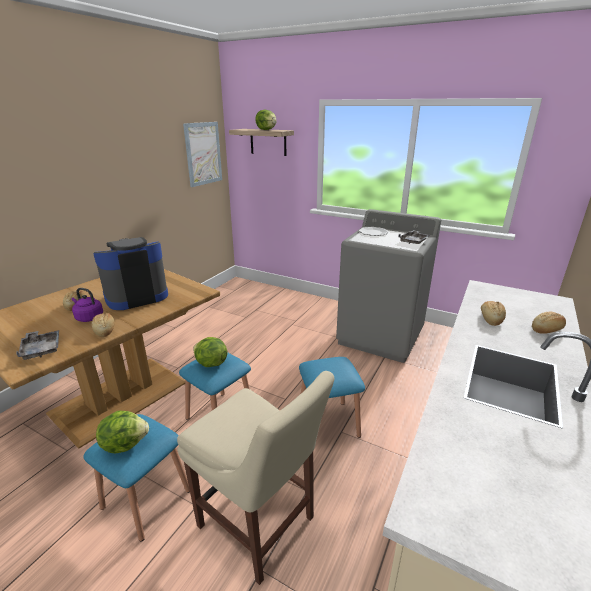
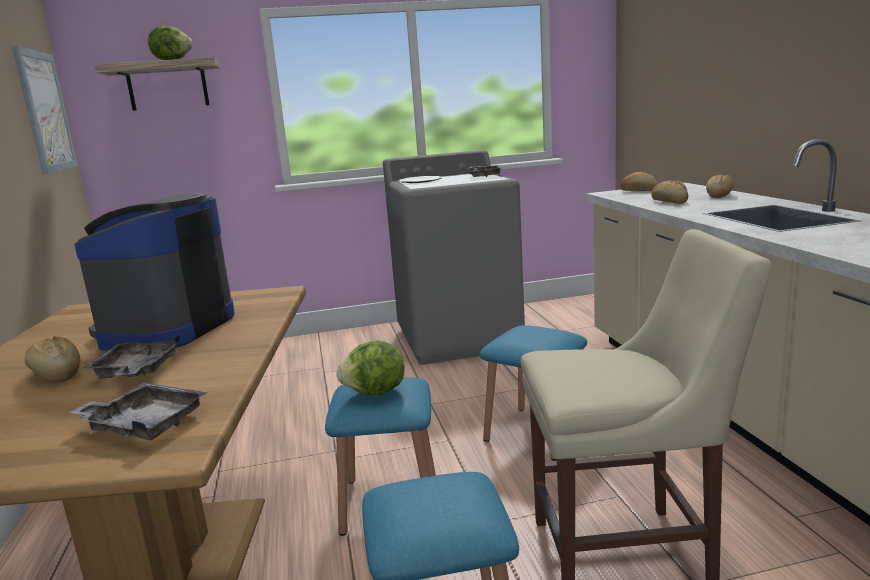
camera: 40 degrees left, 10 degrees down
(88, 317) = (136, 371): purple kettle -> grey tray
(105, 330) = (219, 366): bread -> bread (638, 191)
(125, 444) = (437, 509): lettuce -> none

